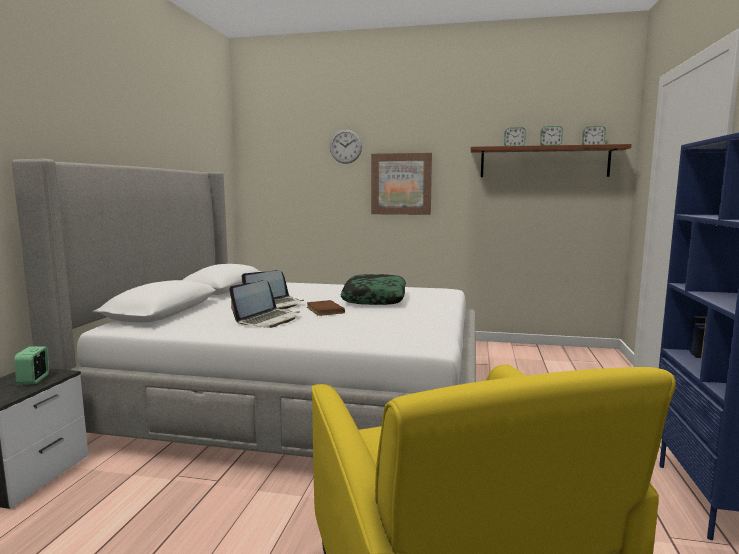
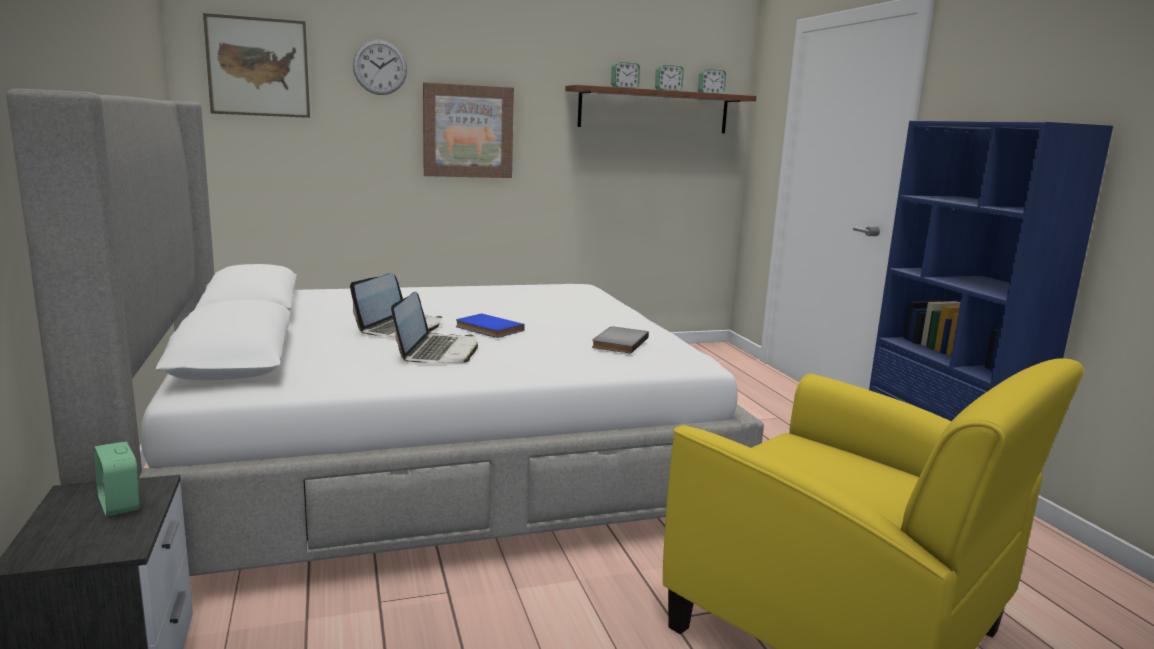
camera: 30 degrees left, 5 degrees up
(278, 152) = (258, 67): none -> picture
(323, 310) = (487, 329): brown book -> blue book
(374, 298) = (517, 306): pillow -> none
(391, 326) = (618, 342): none -> grey book

